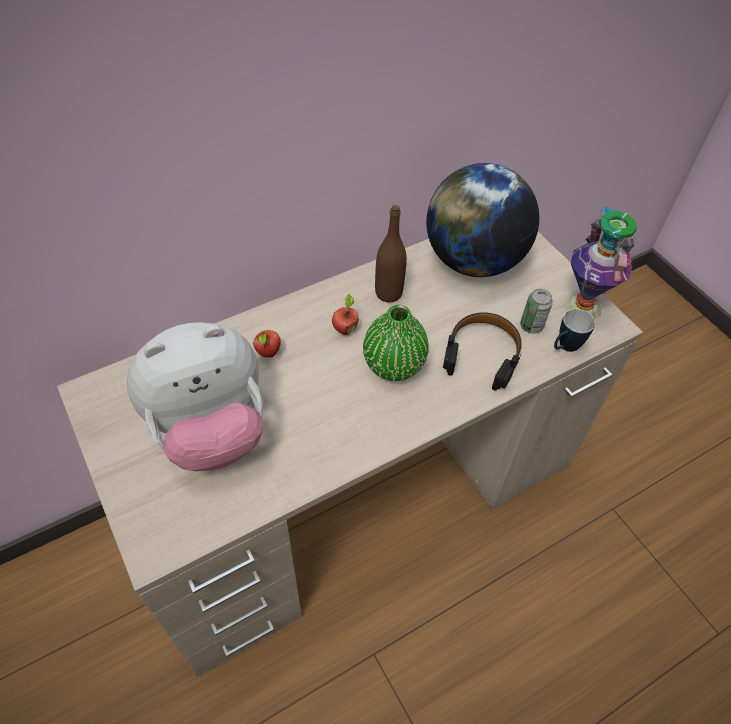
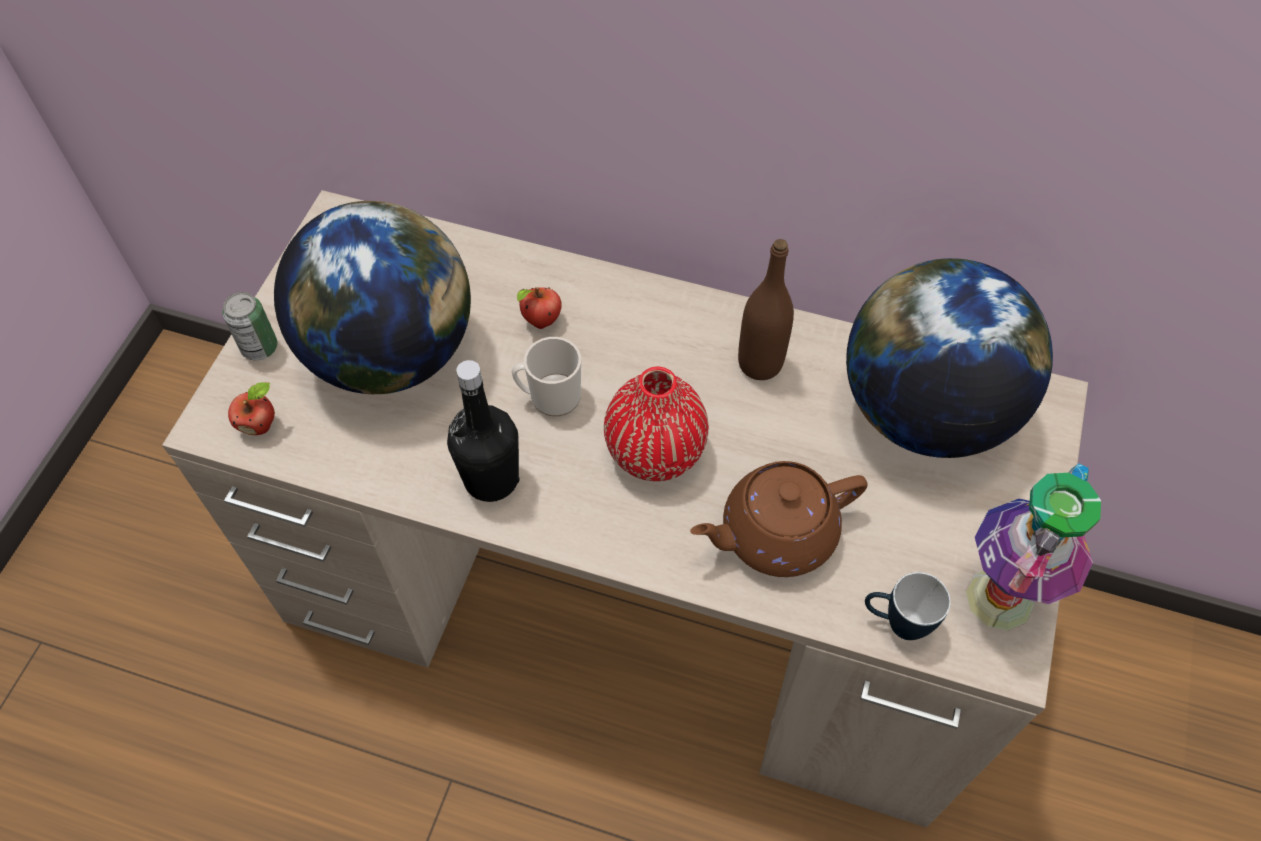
camera: 50 degrees right, 5 degrees up
(210, 430) = (391, 354): plush toy -> globe
(317, 382) = (549, 397): none -> mug
(338, 441) = (491, 479): none -> black bottle
(344, 329) = (654, 363): apple -> apple (260, 425)
(393, 365) = (655, 451): green vase -> red vase
(482, 354) = (775, 534): black headphones -> brown teapot
(531, 326) = (889, 557): can -> can (259, 347)

